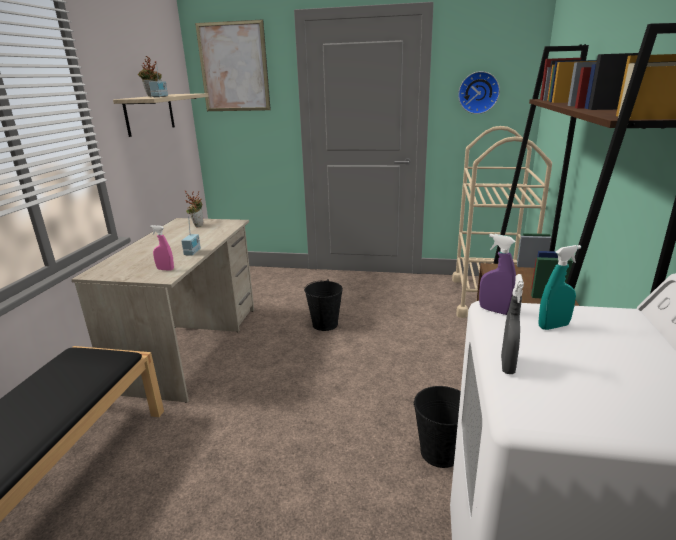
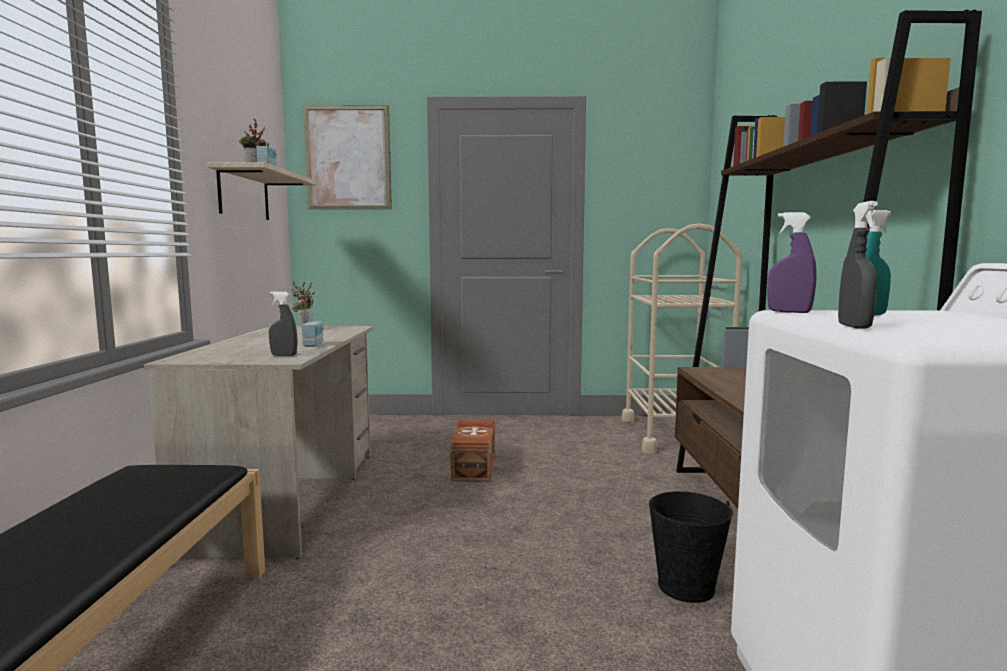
camera: 10 degrees left, 15 degrees down
(165, 269) = (284, 355): pink spray bottle -> grey spray bottle
(325, 324) = (475, 466): black bucket -> brown storage box
(478, 92) = (639, 193): wall clock -> none

